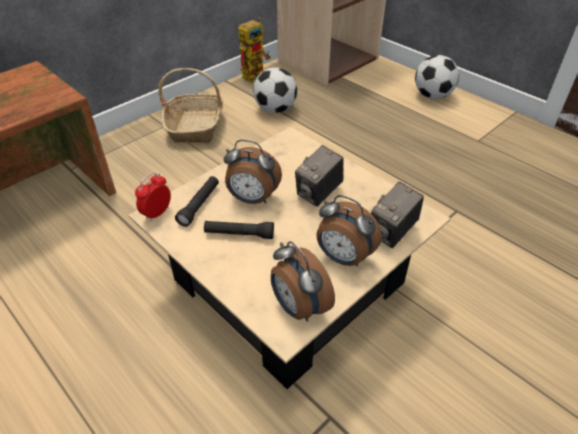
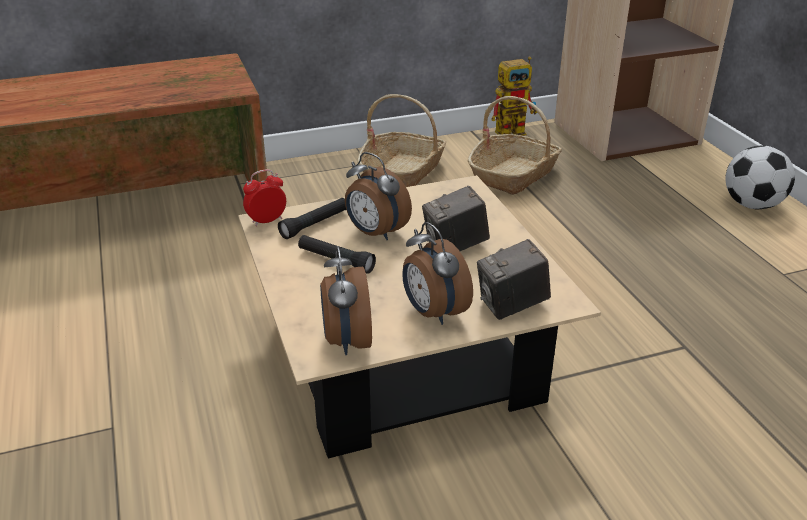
camera: 25 degrees right, 10 degrees down
(275, 109) = (513, 174): football -> basket

